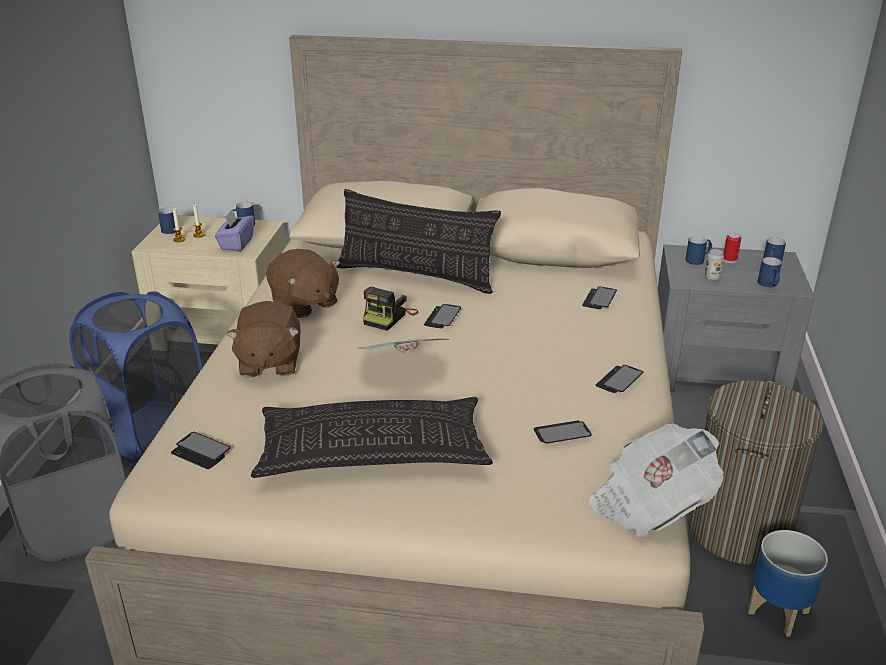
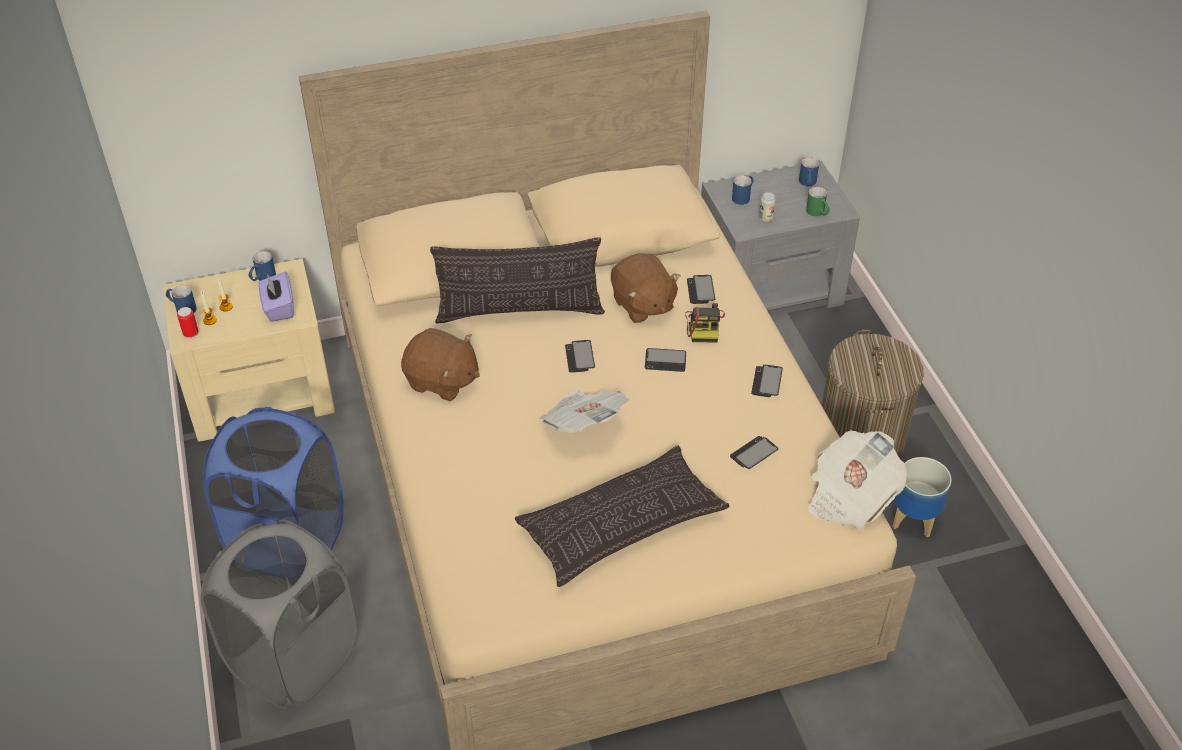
camera: 25 degrees left, 15 degrees up
(201, 452) = (484, 575): phone -> phone (665, 361)
(269, 363) = (465, 463): brown plush toy -> brown plush toy (642, 305)
(389, 317) = (532, 372): camera -> camera (704, 326)
(729, 260) = (770, 189): can -> can (191, 333)
(769, 285) = (818, 213): blue mug -> green mug

